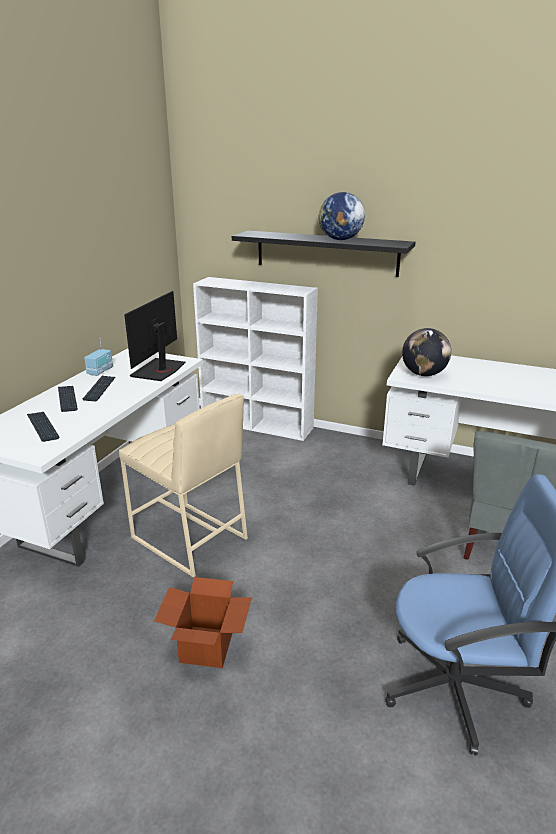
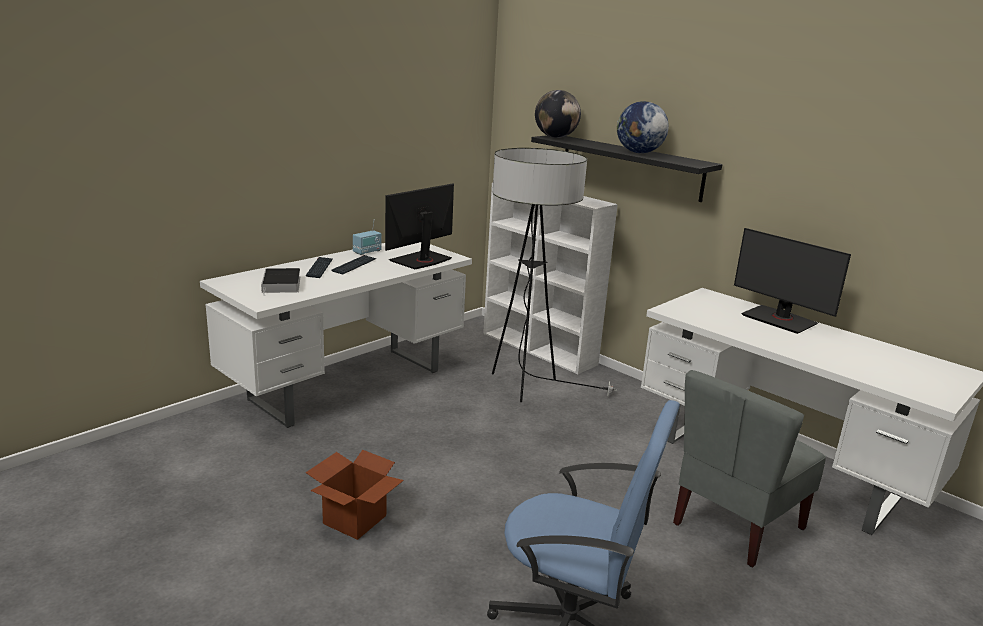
camera: 20 degrees right, 5 degrees down
(43, 427) = (282, 285): keyboard -> book
(189, 539) = (399, 431): beige stool -> none
(272, 466) = (526, 390): none -> floor lamp
(423, 374) = (694, 313): globe -> globe (555, 137)
(486, 367) = (779, 320): none -> monitor

